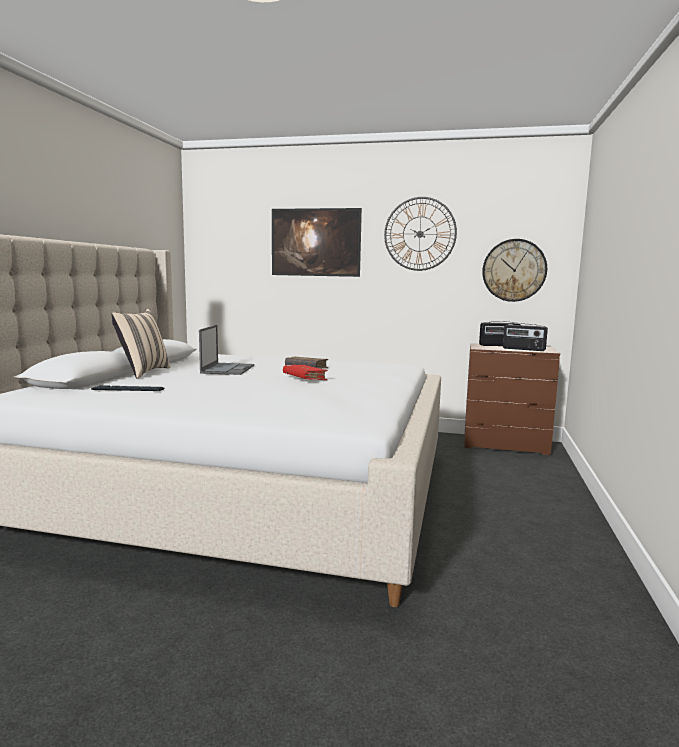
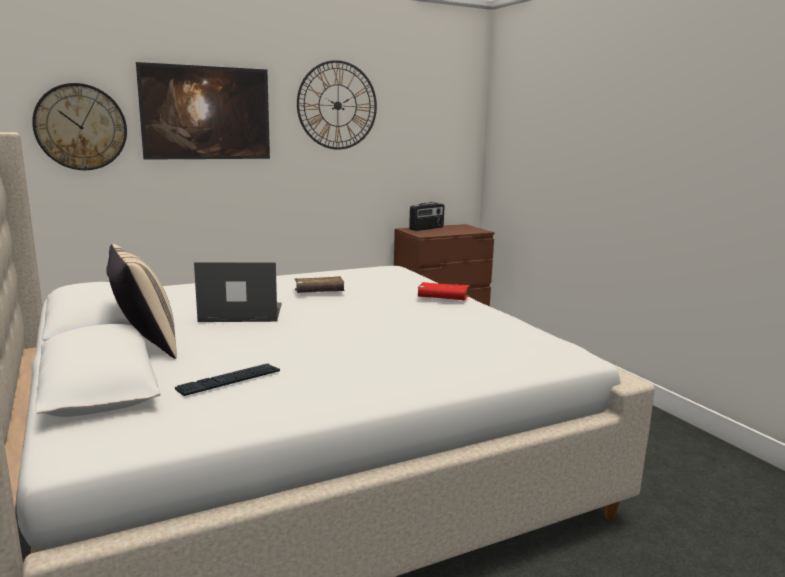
camera: 40 degrees left, 5 degrees up
(228, 369) = (240, 313): laptop -> laptop turned 60 degrees counterclockwise
(304, 378) = (363, 308): red book -> red book (443, 299)
(514, 270) = (431, 147): wall clock -> wall clock (81, 127)
(523, 349) = (458, 231): radio -> none

